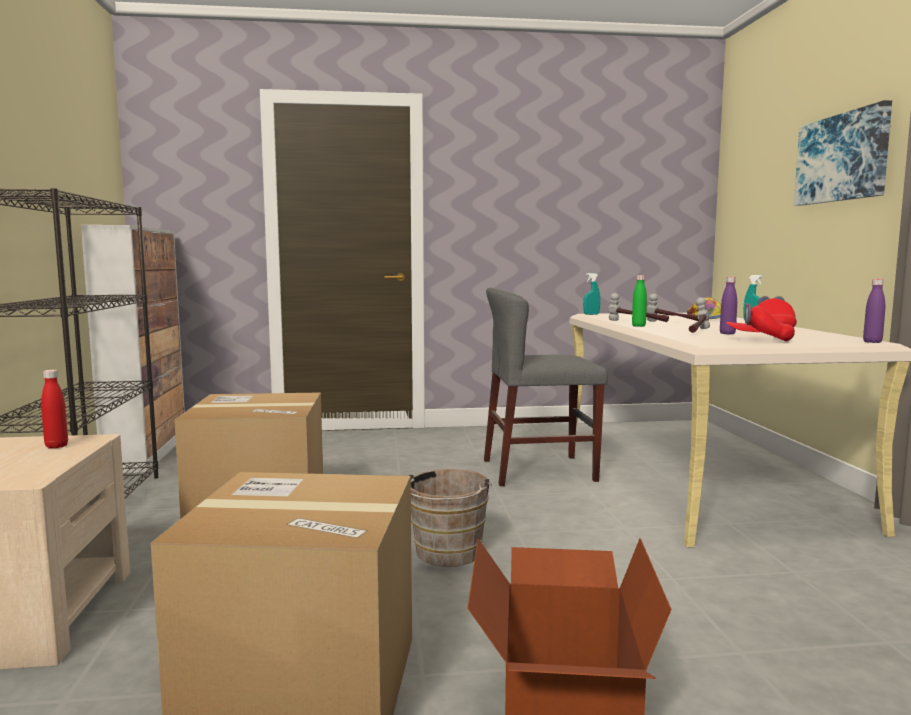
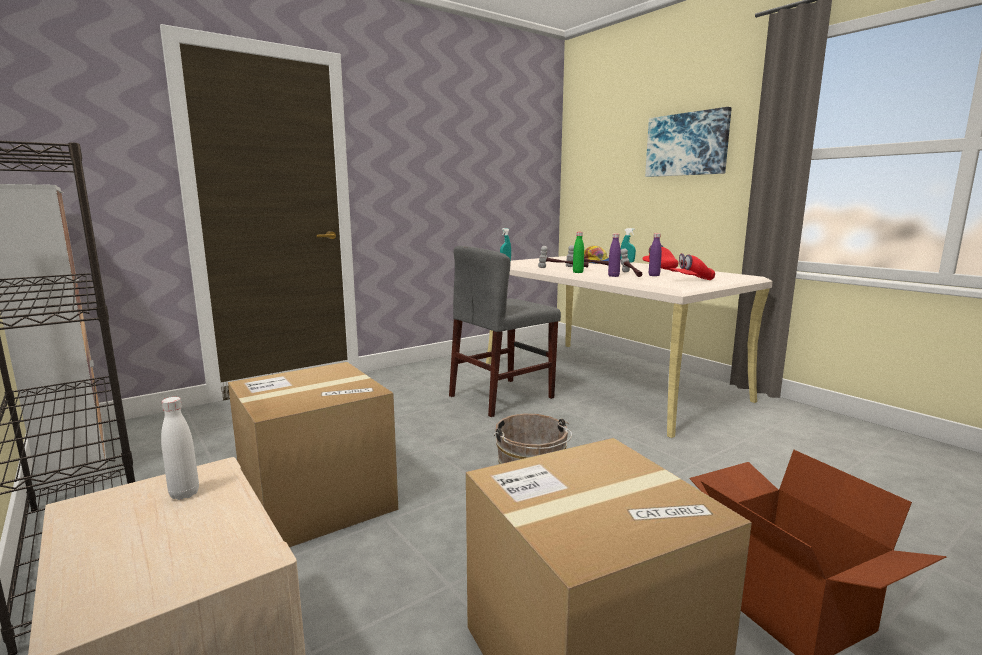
camera: 30 degrees left, 5 degrees up
(56, 446) = (184, 494): red bottle -> white bottle
(872, 342) = (749, 276): purple bottle -> purple bottle (613, 276)

